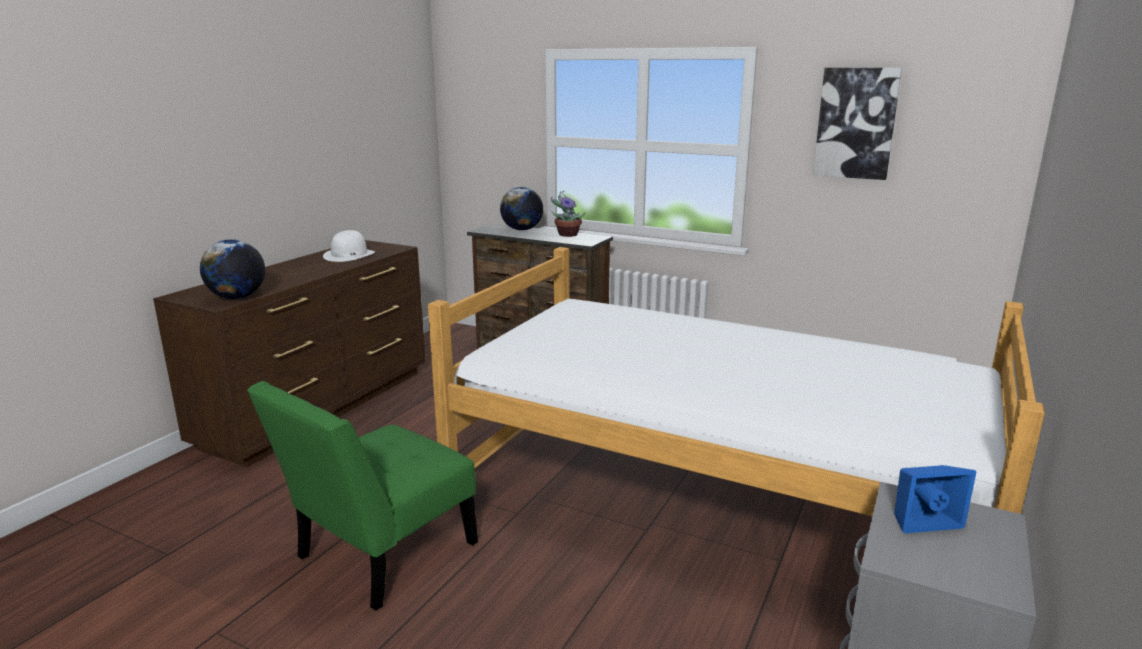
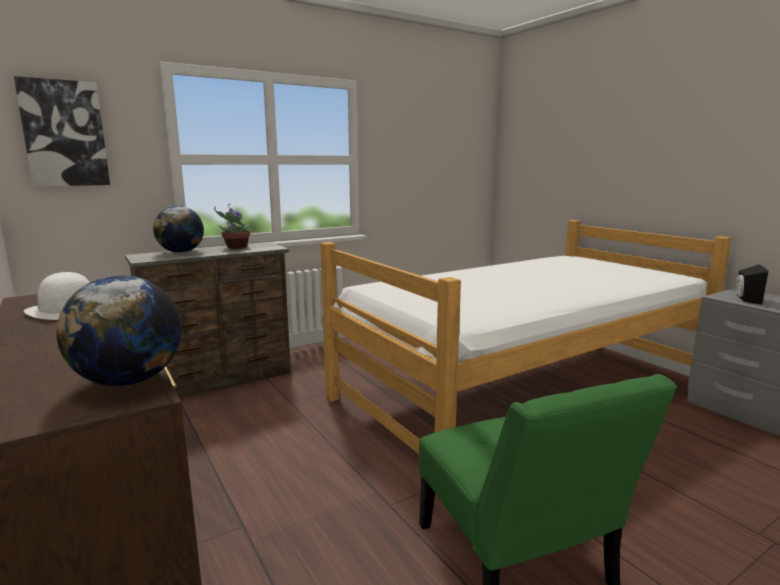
camera: 60 degrees left, 5 degrees down
(856, 123) = (418, 138): picture -> picture (64, 134)
(922, 520) = (746, 299): blue speaker -> black speaker

